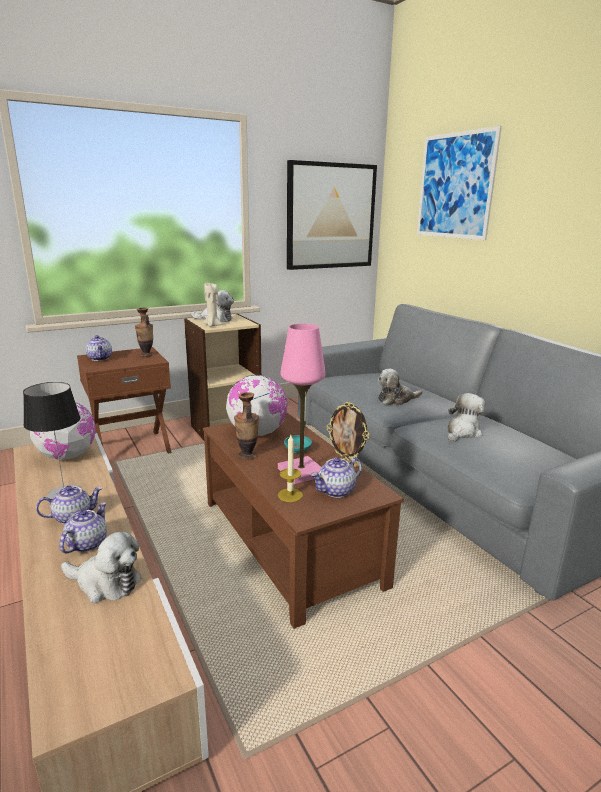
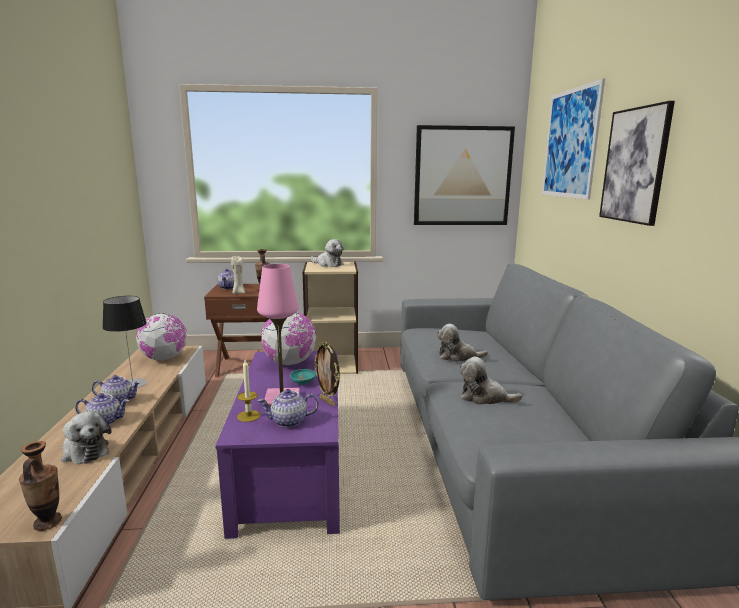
camera: 25 degrees right, 5 degrees down
(87, 543) = (105, 421): teapot -> teapot turned 45 degrees clockwise
(212, 325) = (316, 269): beige candle -> beige candle (238, 293)
(247, 456) = (258, 379): vase -> vase (48, 522)
(291, 542) = (293, 468): brown coffee table -> purple coffee table
(462, 432) = (484, 397): plush toy -> plush toy turned 135 degrees counterclockwise
(545, 209) = (635, 165): none -> picture

